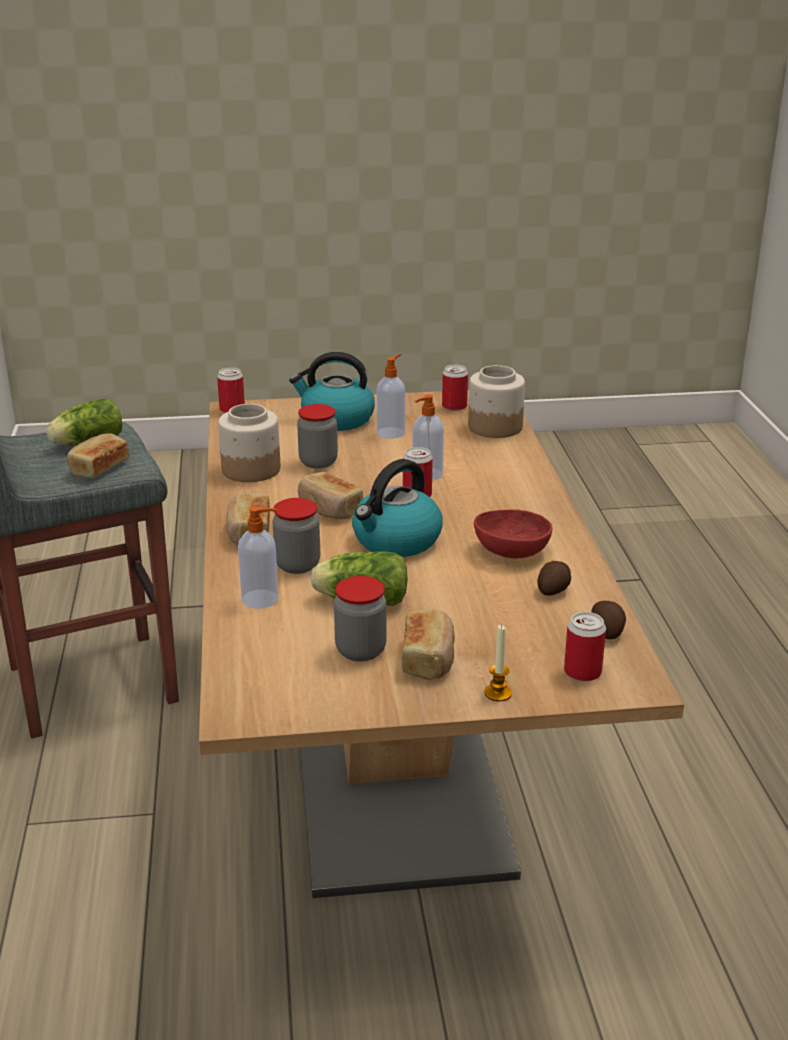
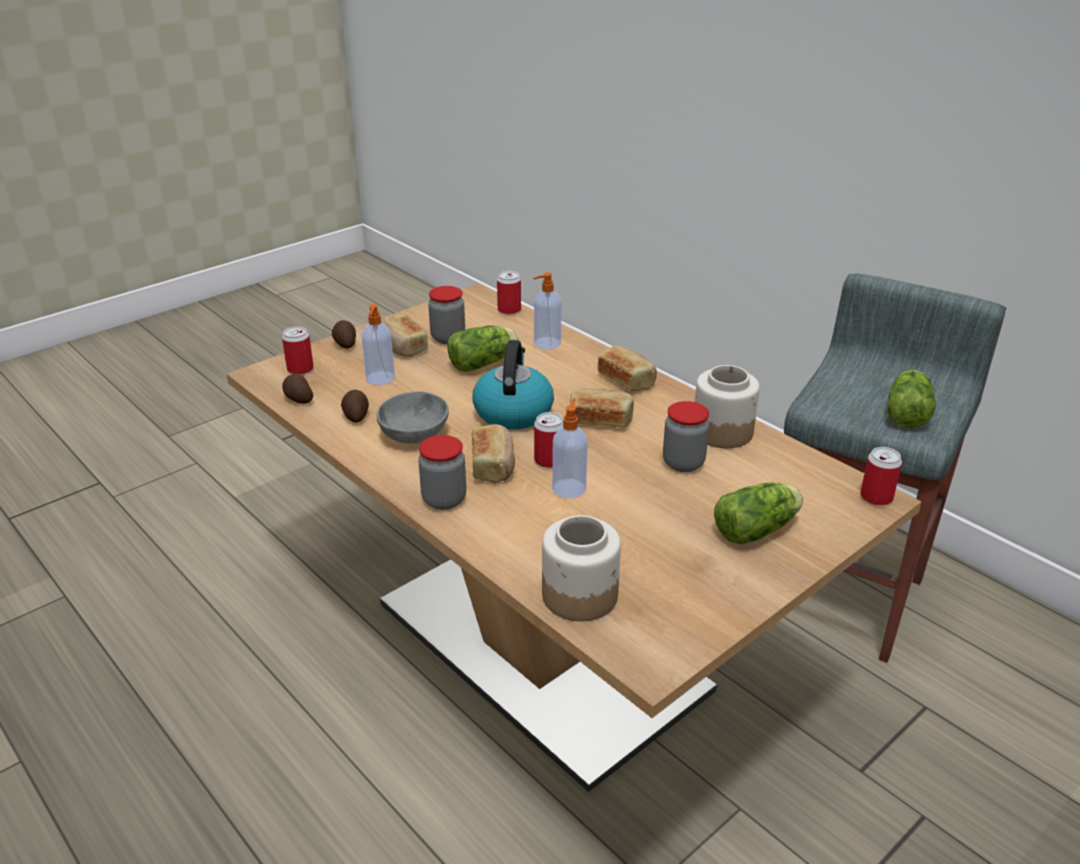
camera: 145 degrees right, 5 degrees up
(98, 468) = (842, 395): bread -> bread (493, 465)
(297, 565) = (557, 370): jar -> jar (444, 499)
(336, 419) = (758, 529): kettle -> lettuce
(391, 432) = (676, 533): soap dispenser -> soap dispenser (380, 379)
(454, 407) = (669, 616): can -> can (509, 310)
(498, 693) = (345, 343): candle -> potato
(511, 551) = (415, 435): red bowl -> grey bowl

